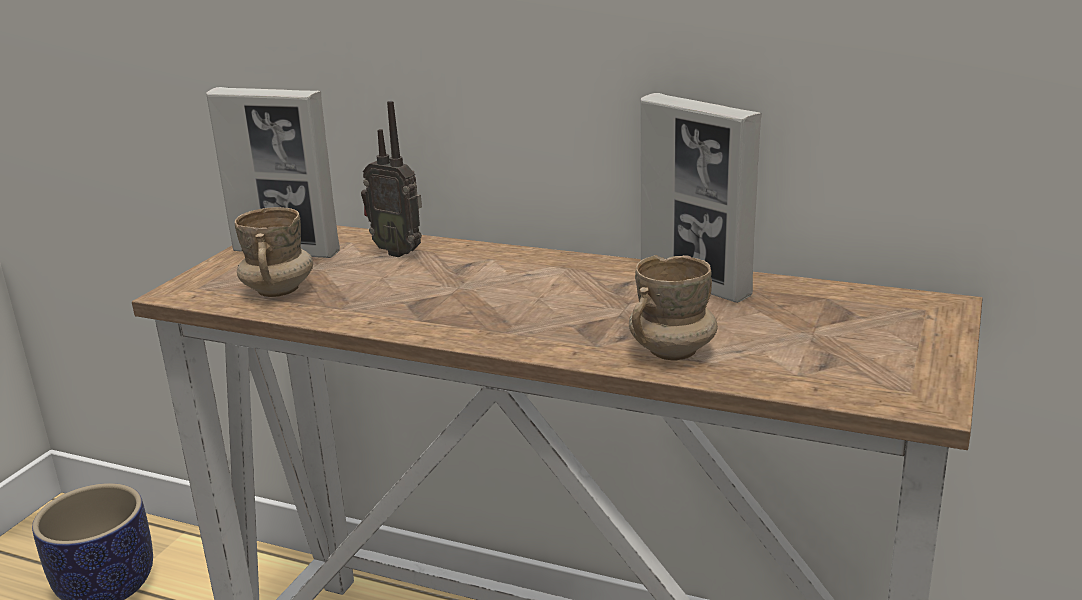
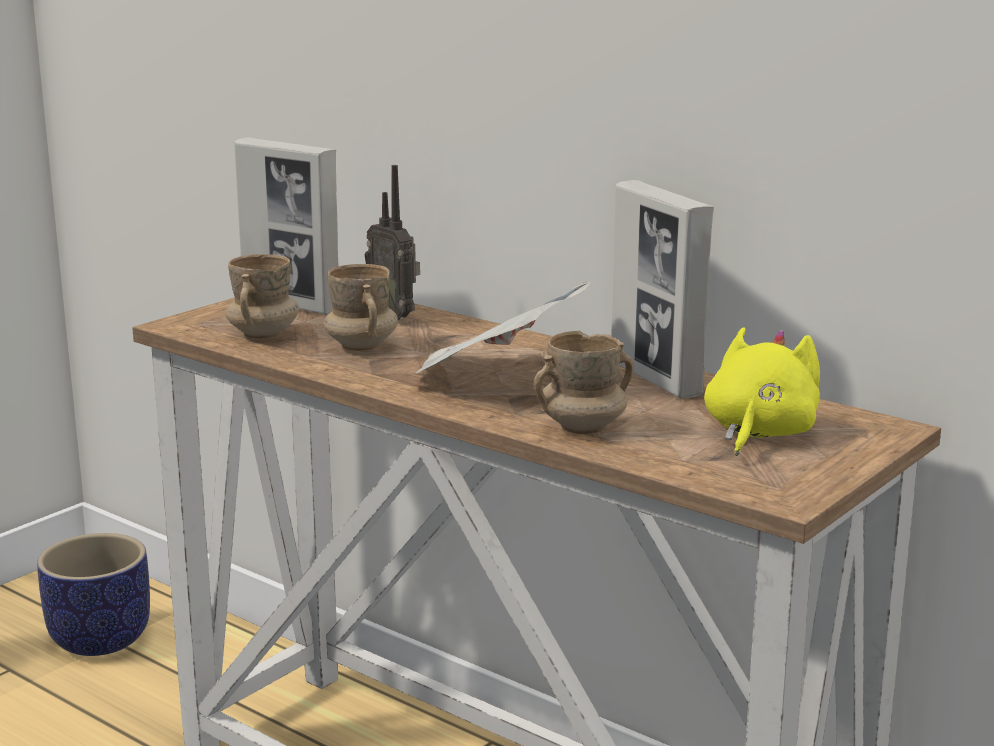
camera: 15 degrees right, 5 degrees down
(388, 289) = (361, 346): none -> beige mug
(546, 307) = (495, 378): none -> newspaper
(837, 330) = (758, 433): none -> yellow plush toy

